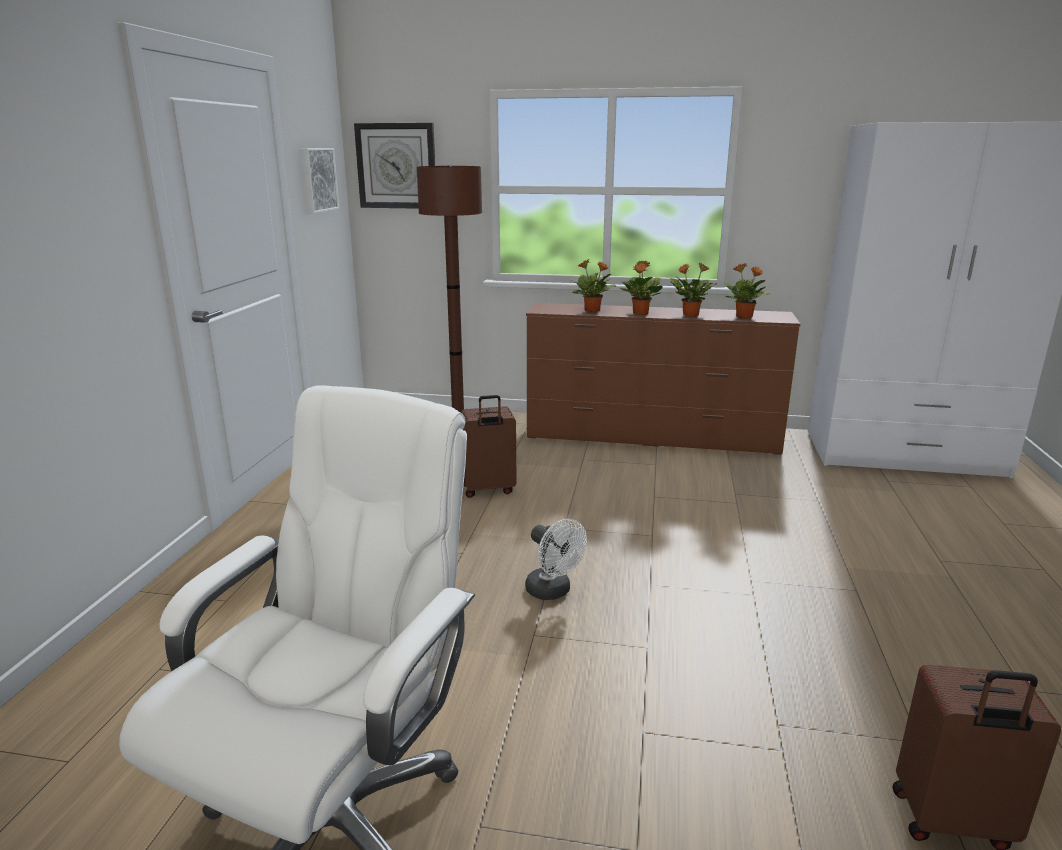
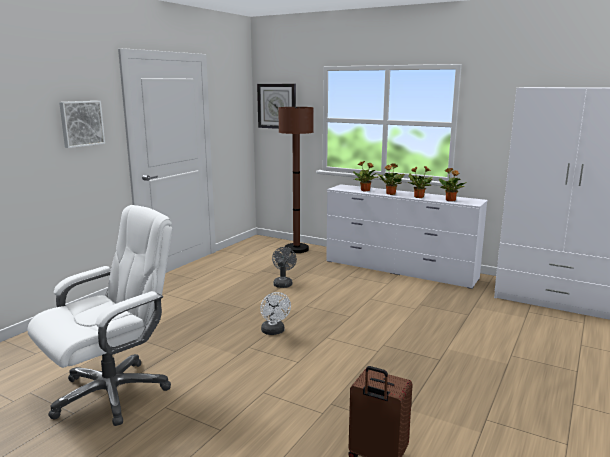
camera: 20 degrees right, 5 degrees down
(317, 180) = (230, 113): picture -> picture (81, 123)
(488, 490) = (283, 283): brown suitcase -> grey fan
(652, 438) = (399, 270): brown dresser -> white dresser

